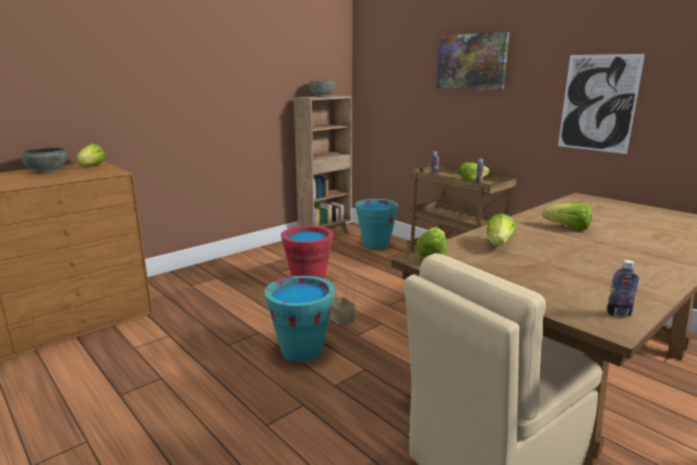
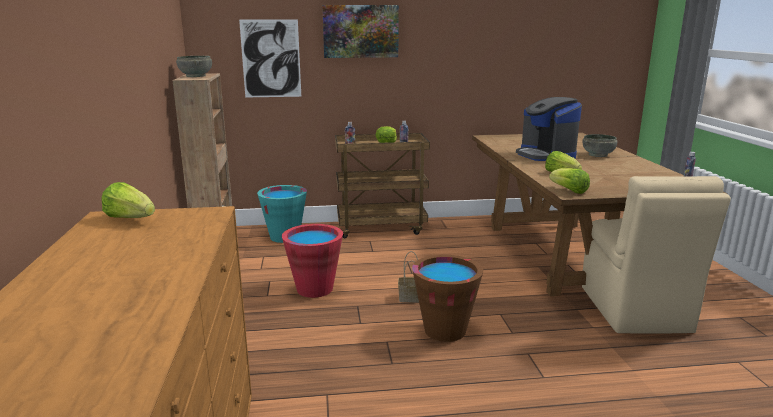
camera: 55 degrees left, 0 degrees up
(46, 171) = (106, 243): grey bowl -> grey bowl (598, 155)
(302, 351) = (445, 330): turquoise bucket -> brown bucket
(568, 228) = (546, 155): lettuce -> coffee machine
(598, 103) = (479, 64): picture -> picture (271, 59)

